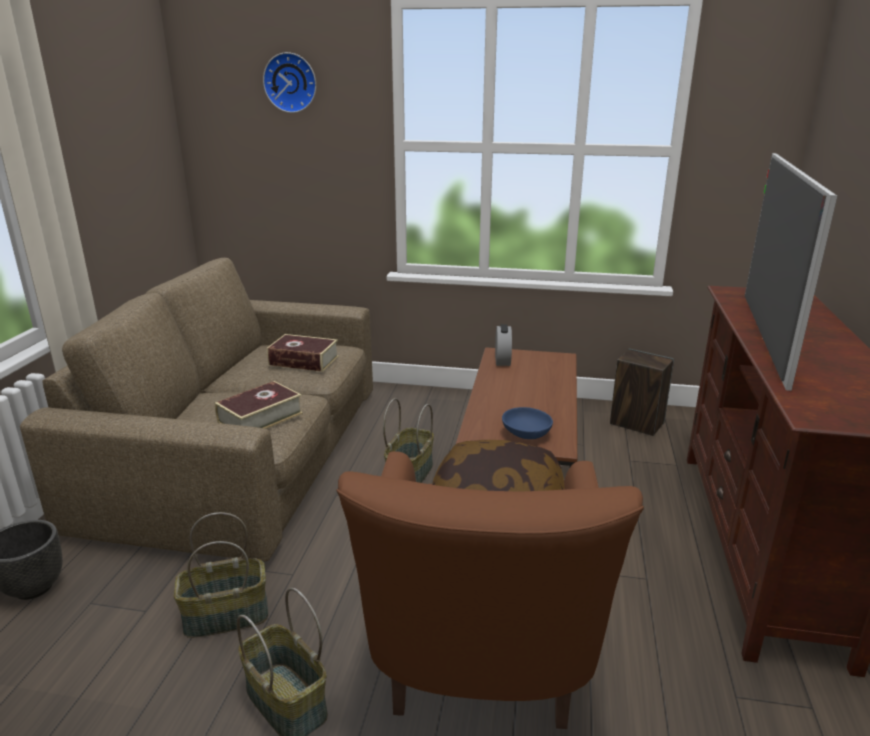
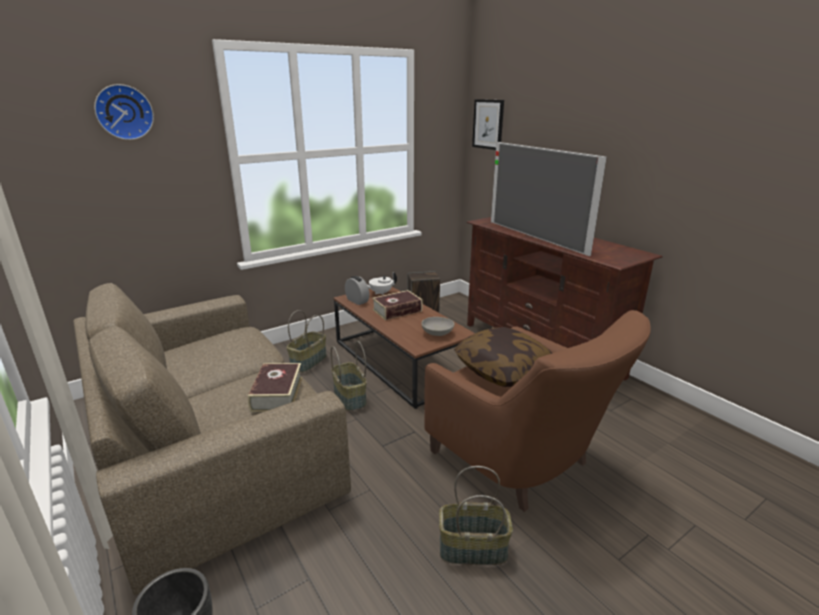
camera: 45 degrees left, 0 degrees up
(225, 617) = (369, 539): basket -> basket (309, 362)
(303, 361) = (234, 347): book -> book (397, 310)
(526, 434) = (437, 333): blue bowl -> grey bowl
(546, 361) = (380, 293): none -> white teapot
(828, 123) = (488, 124): none -> picture

